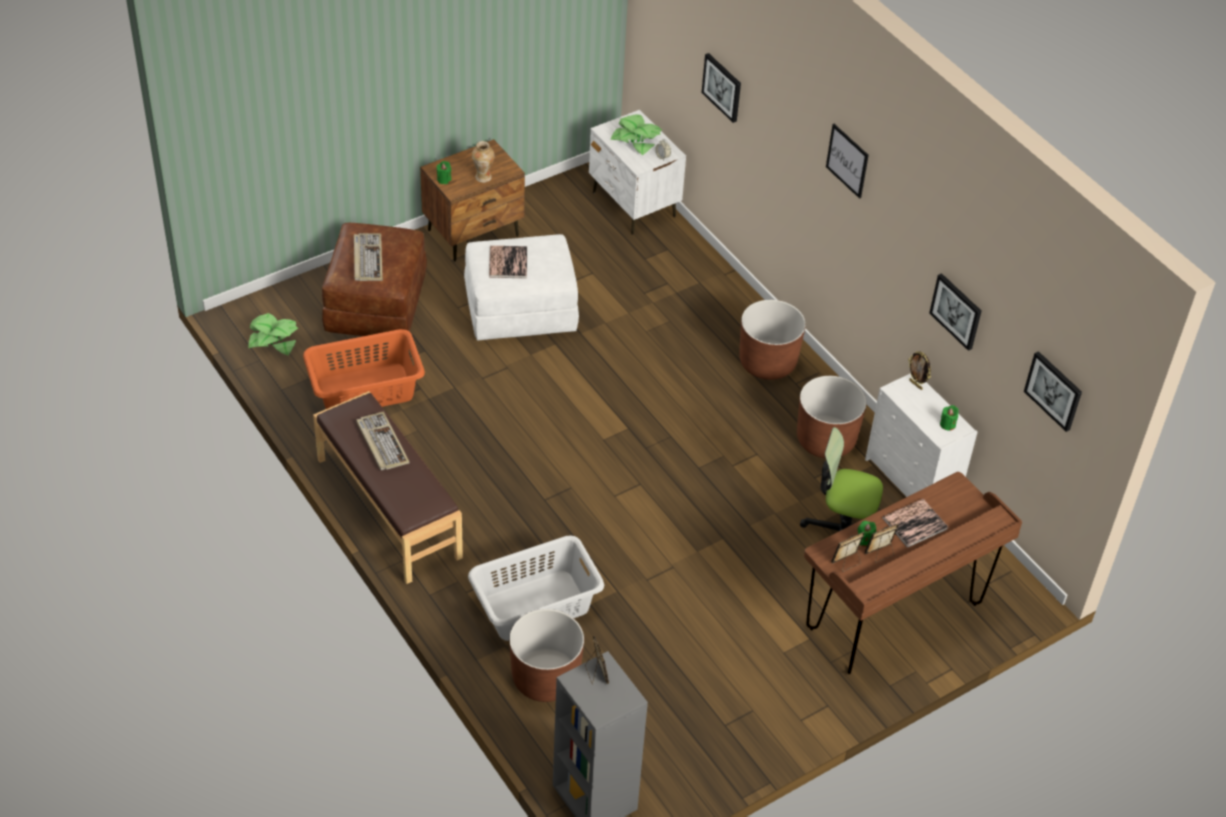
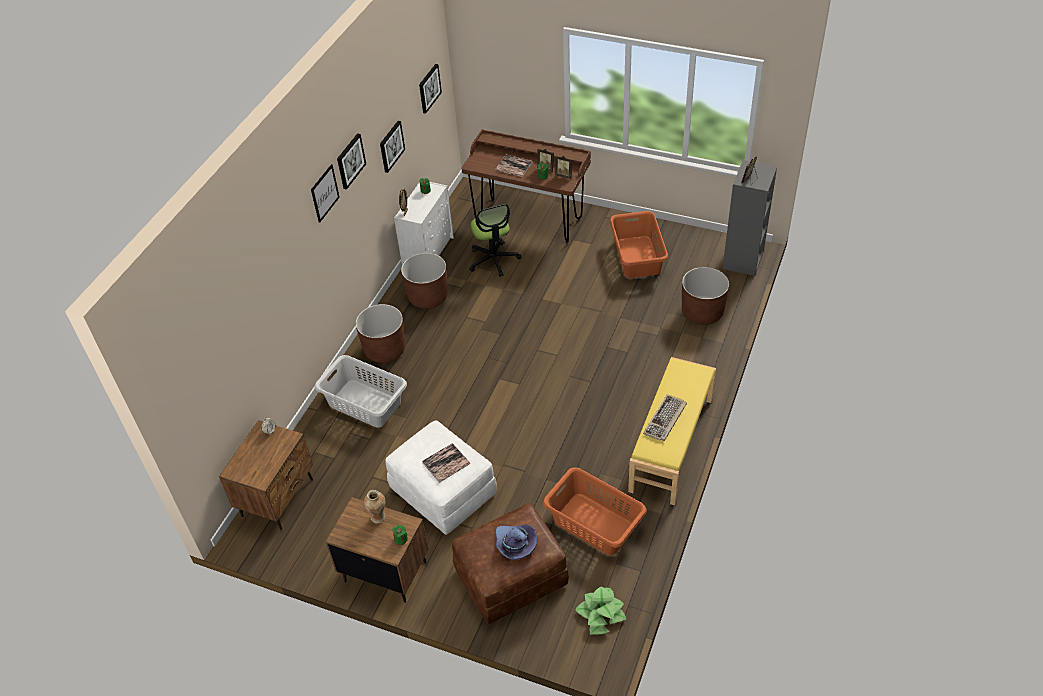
camera: 120 degrees left, 0 degrees up
(367, 259) = (515, 545): keyboard -> purple hat
(387, 508) = (672, 445): brown bench -> yellow bench
(536, 606) = (664, 341): grey laundry basket -> grey laundry basket (365, 403)
(633, 205) = (278, 497): white nightstand -> brown nightstand
(636, 138) = (258, 457): potted plant -> none
(711, 684) = (638, 256): none -> orange laundry basket
(722, 87) = (251, 326): picture -> picture (350, 161)

